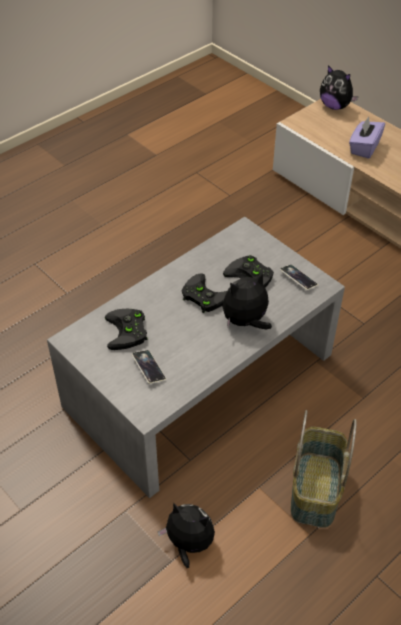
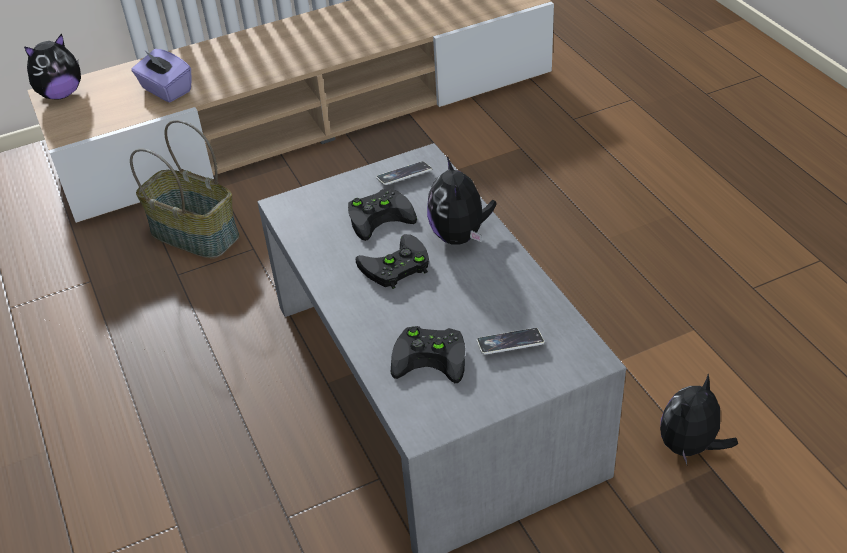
camera: 70 degrees left, 5 degrees down
(316, 490) = (636, 309): basket -> basket (196, 234)

